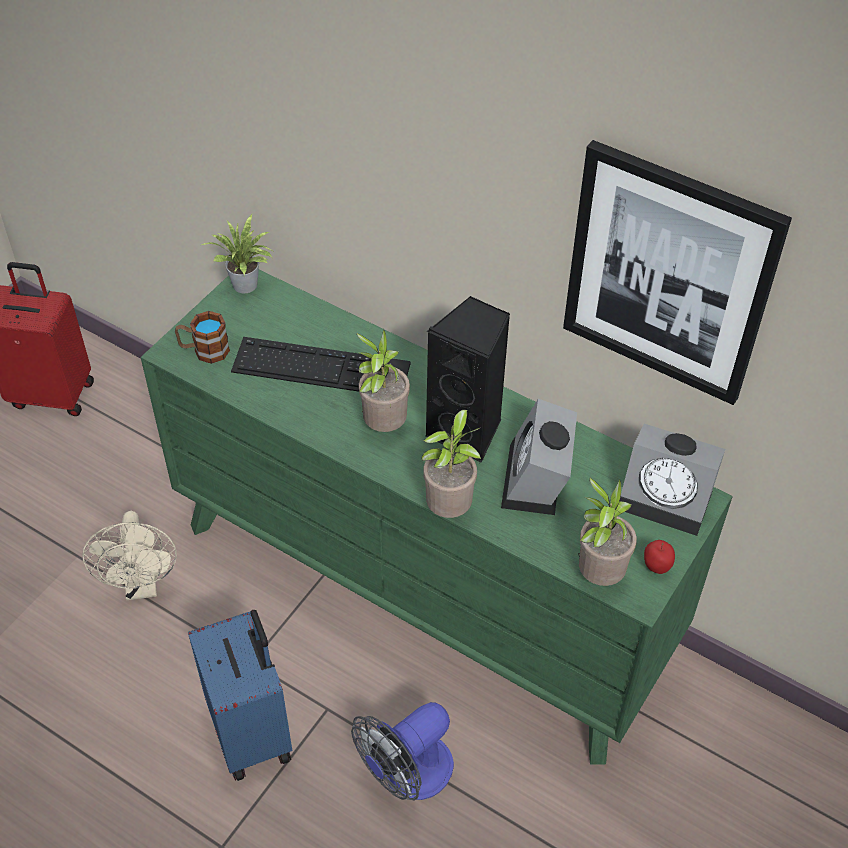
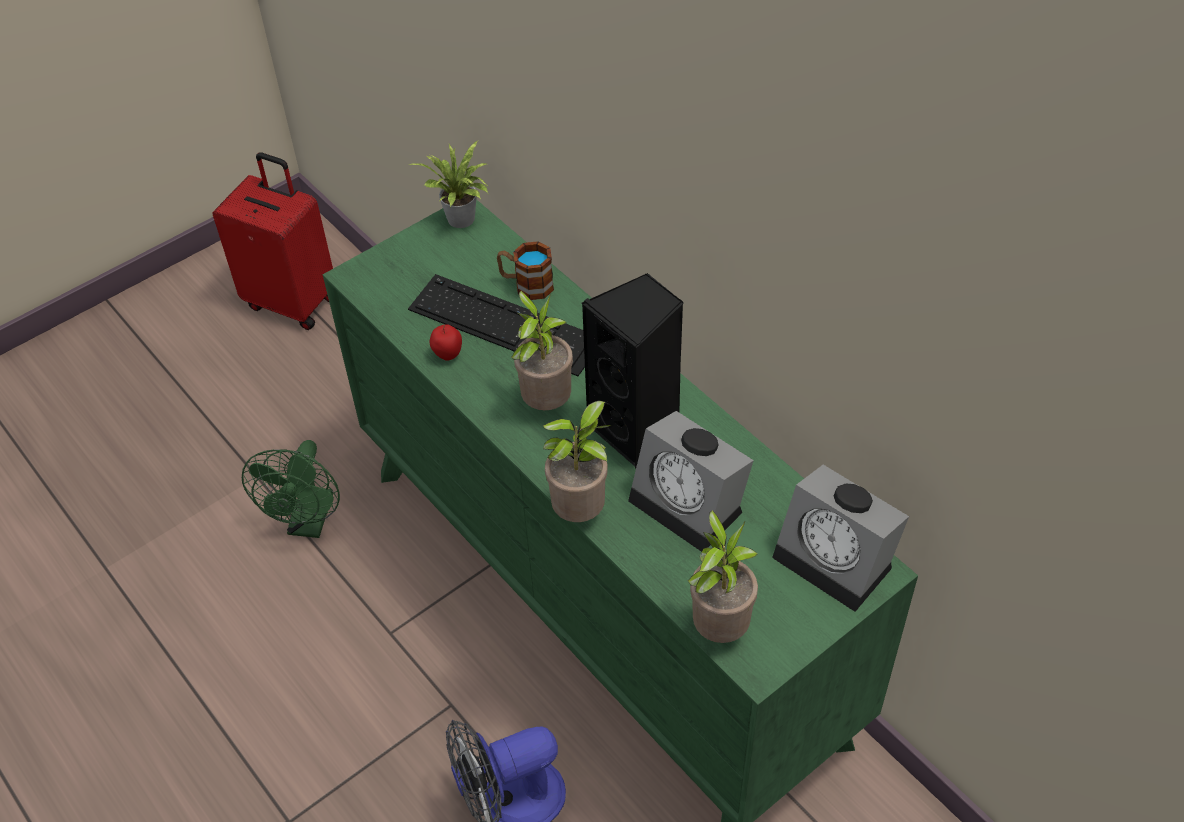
camera: 20 degrees right, 0 degrees up
(142, 585) = (309, 523): beige fan -> green fan
(204, 350) = (390, 281): mug -> mug (526, 284)
(253, 732) = (365, 709): blue suitcase -> none
(536, 482) = (691, 505): alarm clock -> alarm clock turned 75 degrees counterclockwise
(656, 567) = (791, 636): apple -> apple (448, 355)
(668, 274) = (858, 290): picture -> none

